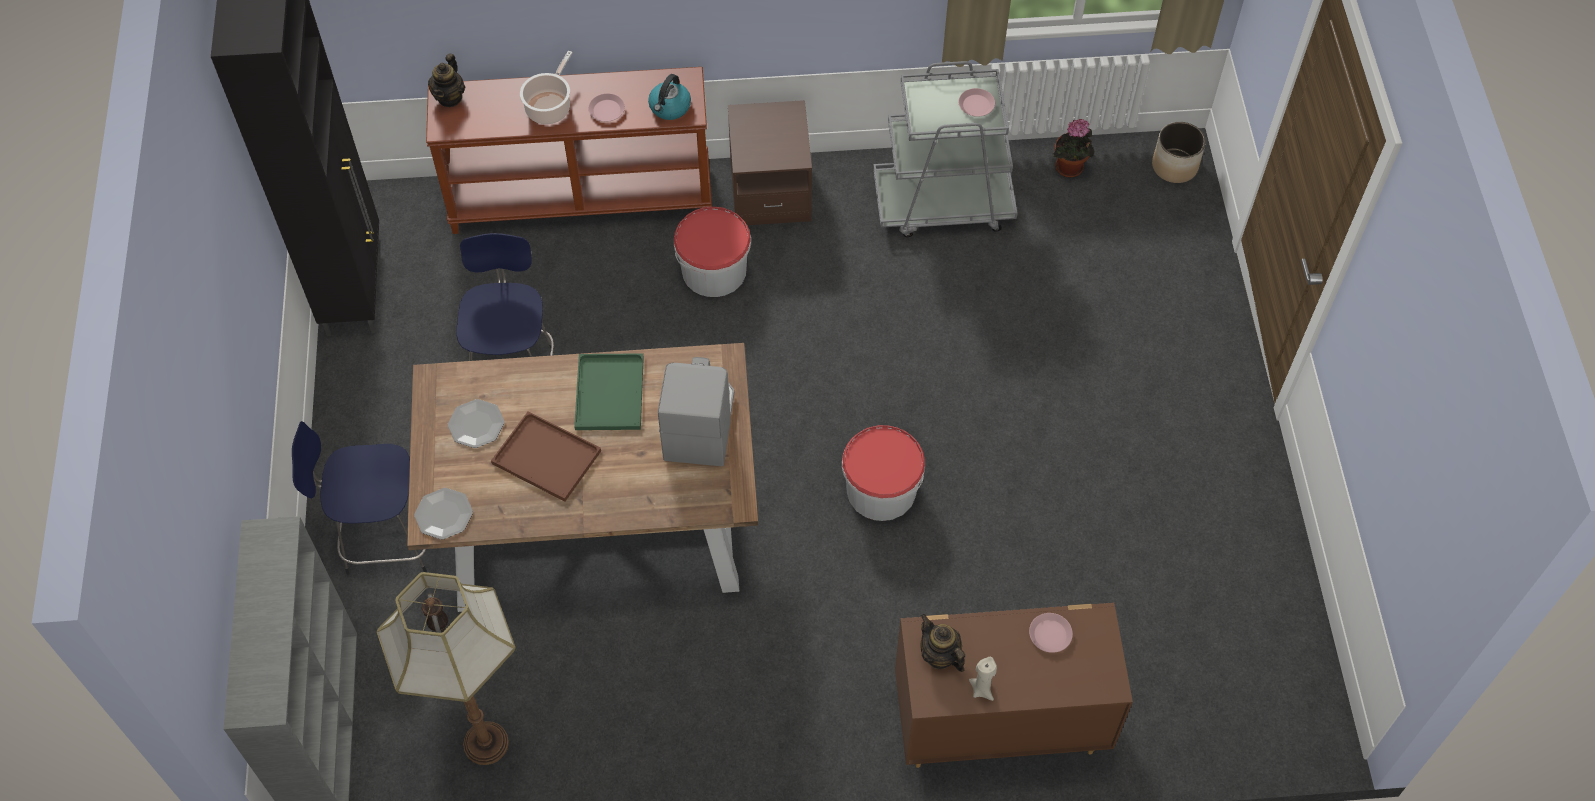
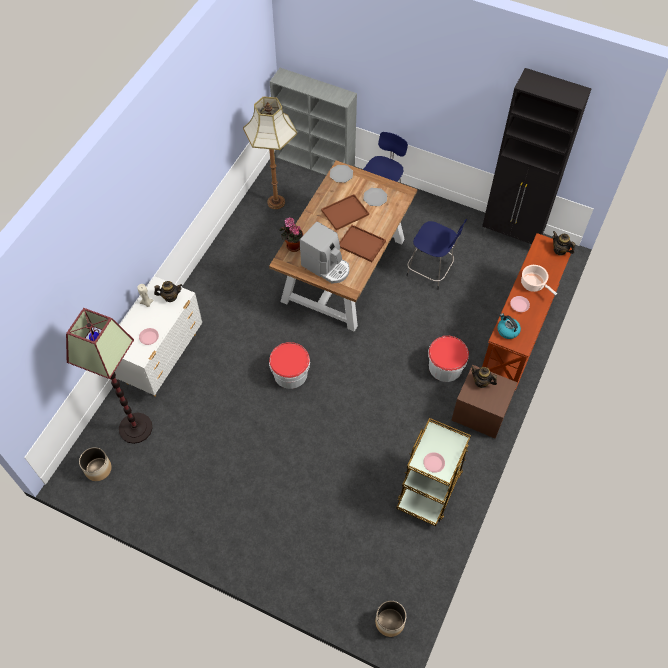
camera: 120 degrees right, 0 degrees up
(610, 394) = (360, 244): green tray -> brown tray
(759, 148) = (481, 382): none -> teapot
(944, 203) = (429, 487): grey cart -> brown cart
(997, 724) = (163, 358): brown dresser -> white dresser
(1070, 169) = (418, 563): potted plant -> potted plant (292, 245)
(1160, 678) = (135, 428): none -> floor lamp
(1274, 687) = (98, 469): none -> planter

